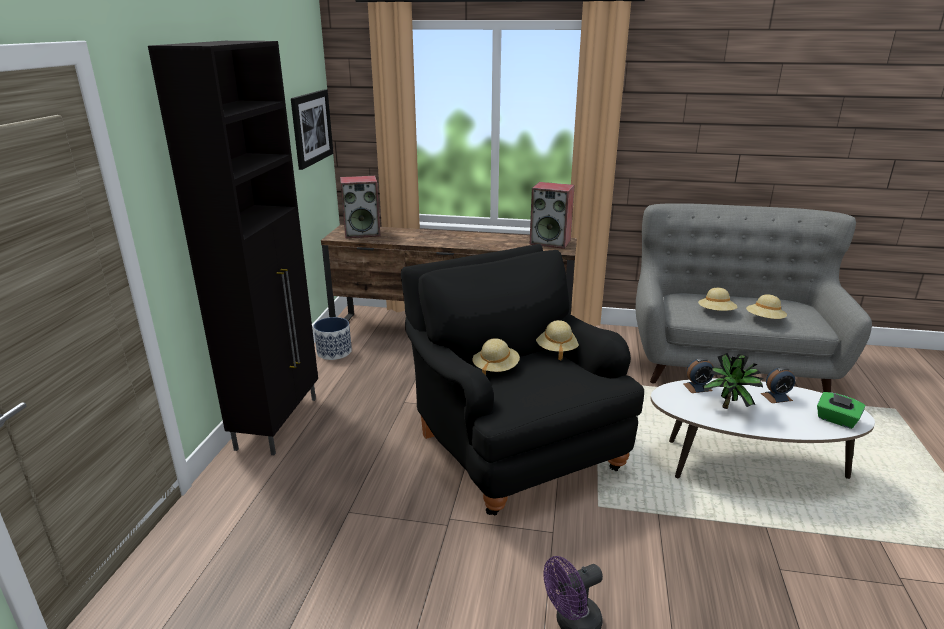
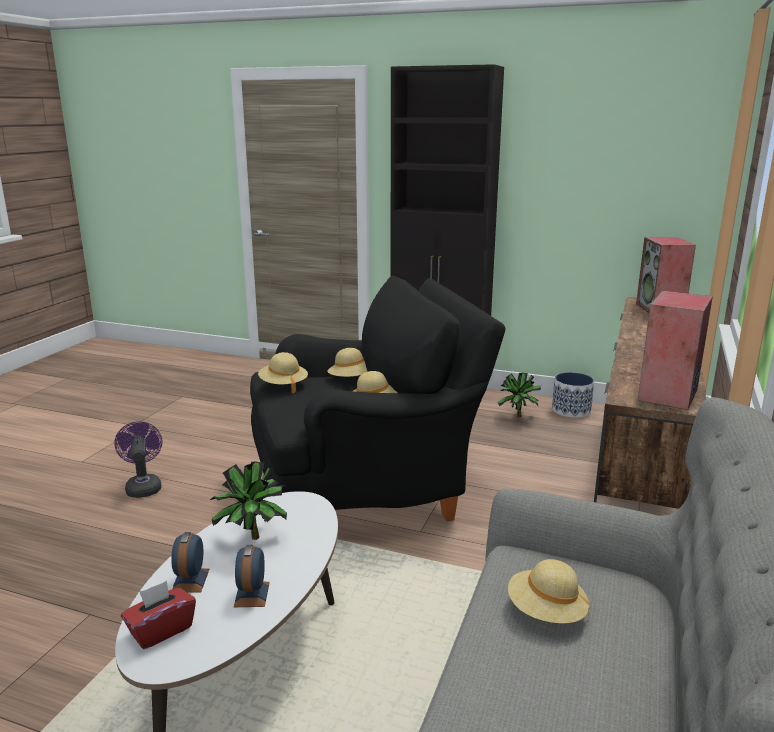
camera: 100 degrees right, 5 degrees down
(311, 128) = (676, 173): picture -> none
(350, 376) = (518, 417): none -> potted plant
(697, 387) = (313, 531): alarm clock -> alarm clock (190, 580)
(764, 320) = (501, 669): beige hat -> beige hat (283, 385)
(836, 420) = (161, 630): green tissue box -> red tissue box

